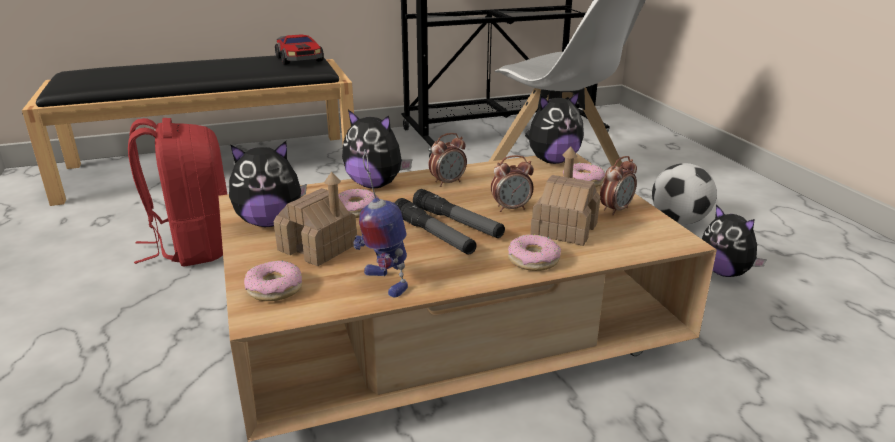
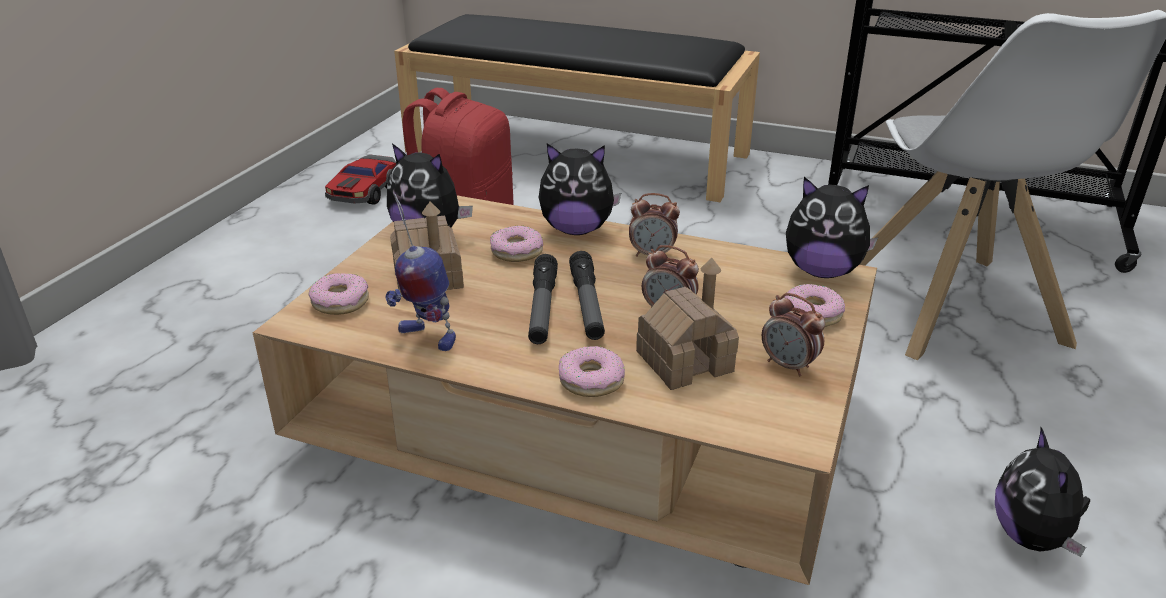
camera: 40 degrees right, 5 degrees up
(299, 59) = (698, 46): toy car -> toy car (364, 192)
(375, 185) = (577, 229): plush toy -> plush toy turned 60 degrees counterclockwise
(384, 282) = (426, 336): toy robot -> toy robot turned 60 degrees counterclockwise
(616, 210) = (789, 366): alarm clock -> alarm clock turned 45 degrees clockwise
(679, 221) = (1070, 435): football -> none

